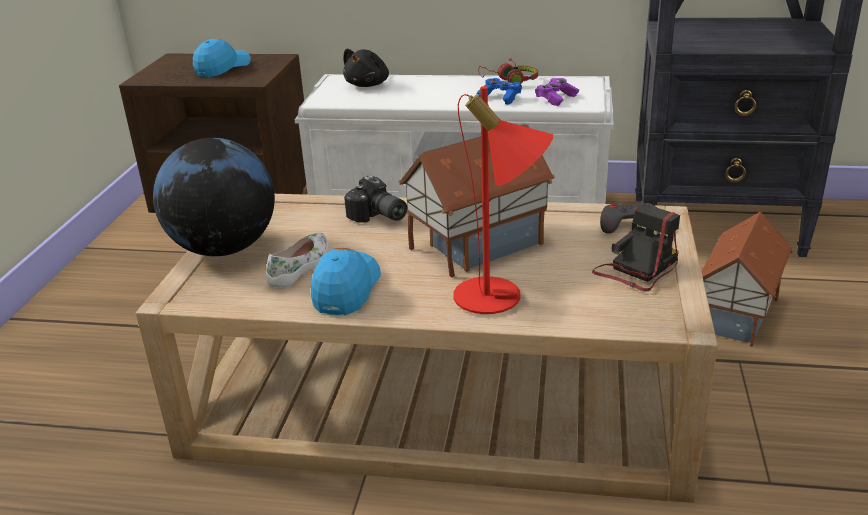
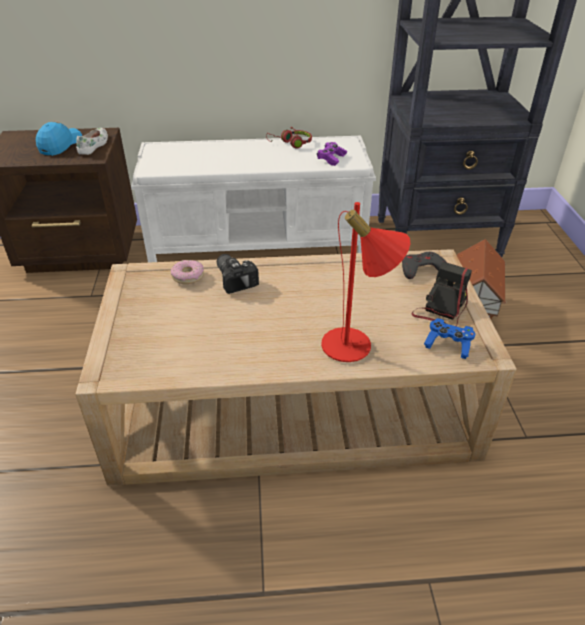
camera: 15 degrees left, 10 degrees up
(224, 248) = (125, 321): globe -> none
(301, 267) = (194, 332): white shoe -> white shoe (94, 145)
(320, 210) = (188, 276): none -> donut
(346, 289) = (239, 351): blue cap -> none
(368, 85) = (182, 152): black plush toy -> none
(378, 217) = (236, 278): camera -> camera turned 150 degrees counterclockwise
(475, 246) = (319, 298): toy house -> none
(500, 98) = (290, 160): blue game controller -> blue game controller (448, 344)

